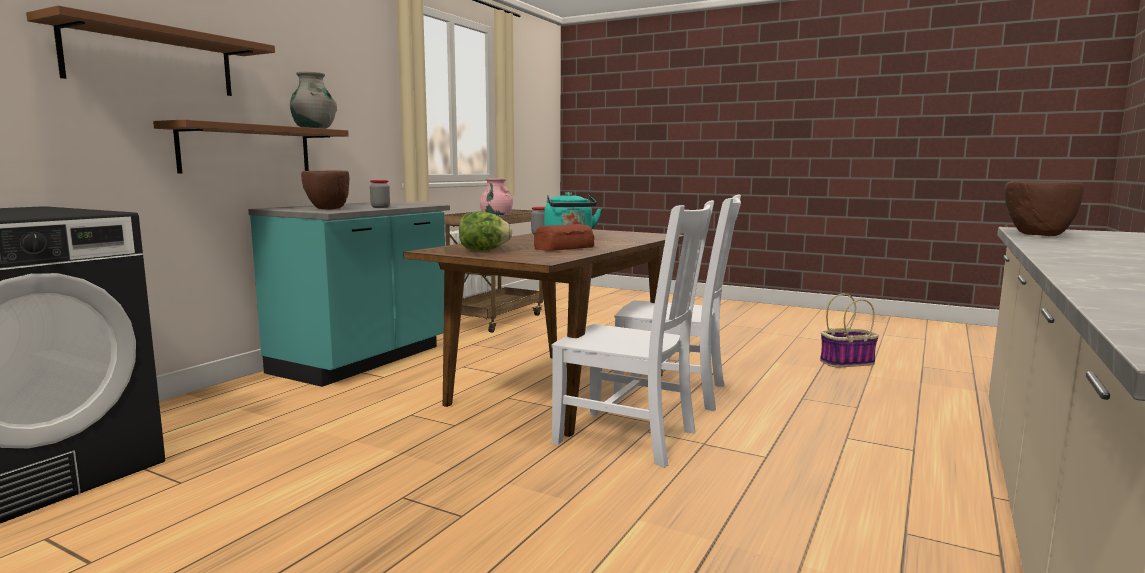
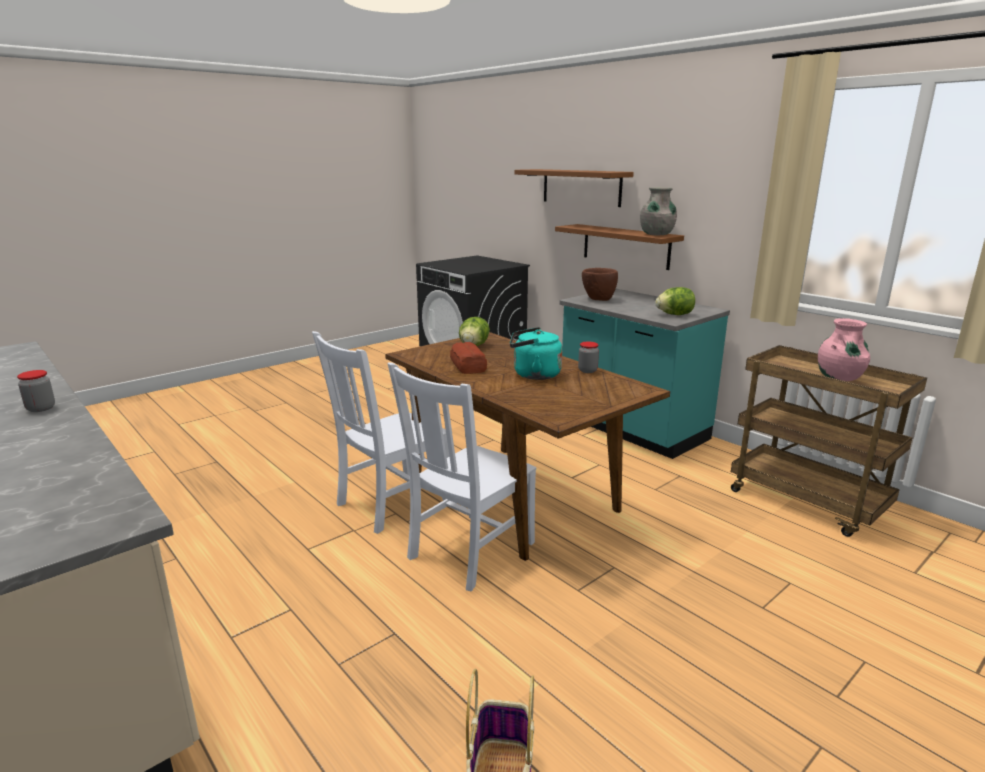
camera: 110 degrees right, 10 degrees up
(380, 207) = (623, 308): jar -> jar (41, 408)
(405, 204) = (674, 315): none -> lettuce
(1037, 235) = (98, 480): brown bowl -> none

